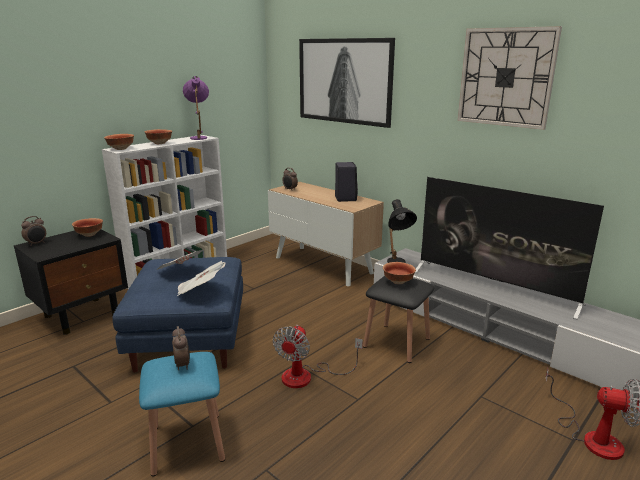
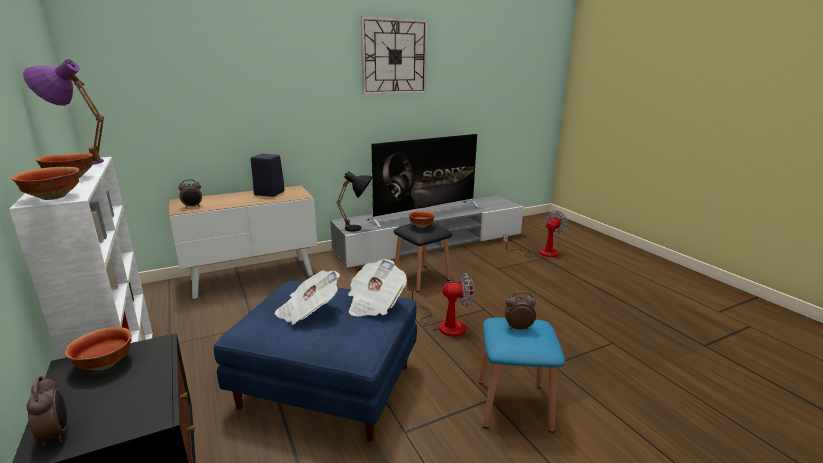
camera: 70 degrees left, 0 degrees up
(307, 376) = (444, 324): fan -> fan turned 45 degrees counterclockwise
(345, 81) = (224, 66): picture -> none

